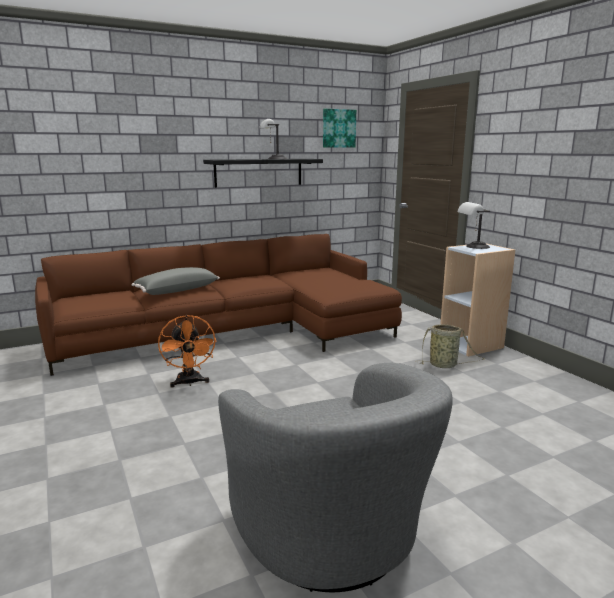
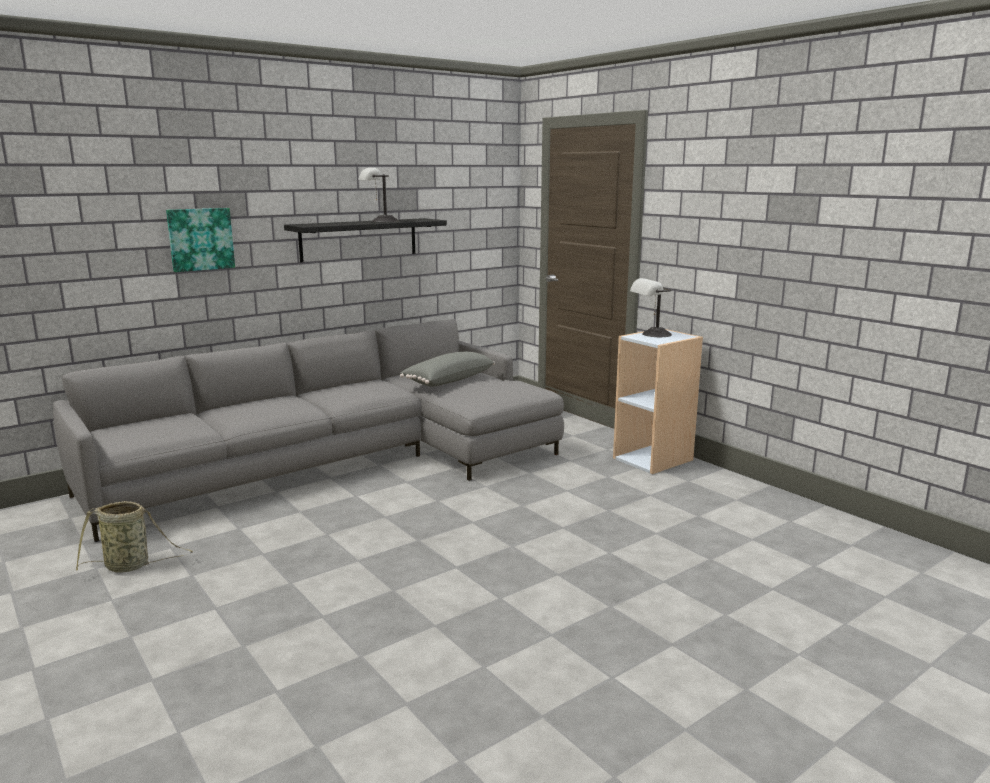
camera: 10 degrees left, 0 degrees up
(176, 290) = (262, 409): grey pillow -> grey pillow (448, 380)
(189, 383) = (301, 536): orange fan -> none
(237, 332) = (343, 462): brown sofa -> grey sofa
(330, 538) = (541, 709): grey armchair -> none
(338, 128) = (462, 176): picture -> picture (200, 239)
(445, 365) = (627, 487): basket -> basket (131, 566)

